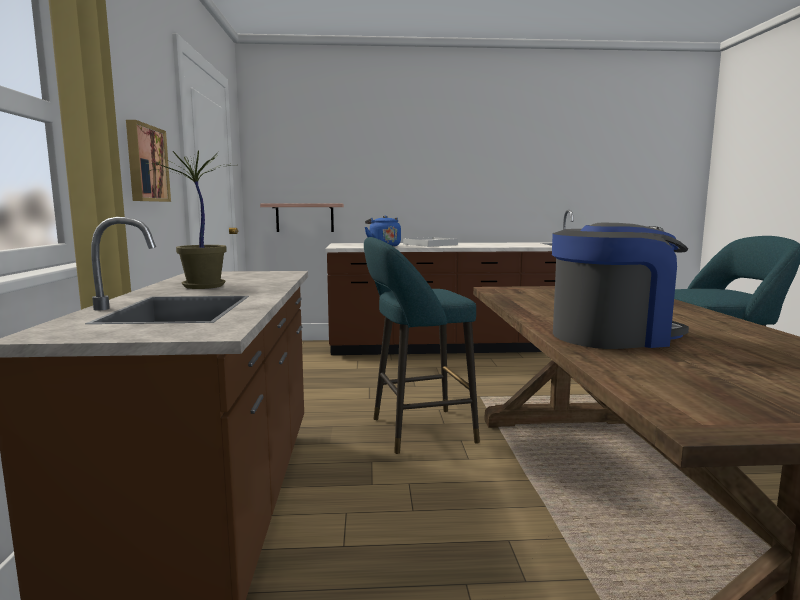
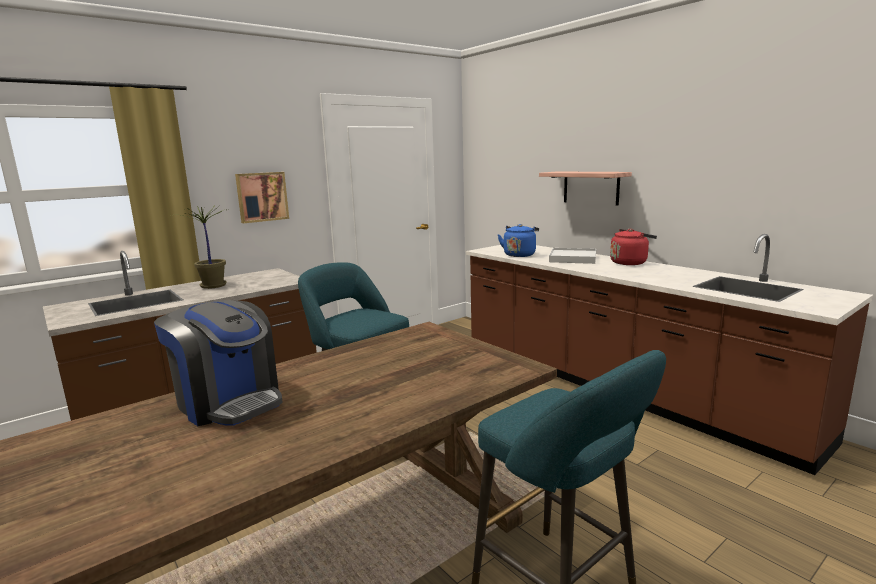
camera: 55 degrees right, 5 degrees up
(304, 217) = (500, 215): shelf -> shelf (591, 187)
(472, 243) = (630, 262): none -> red kettle

